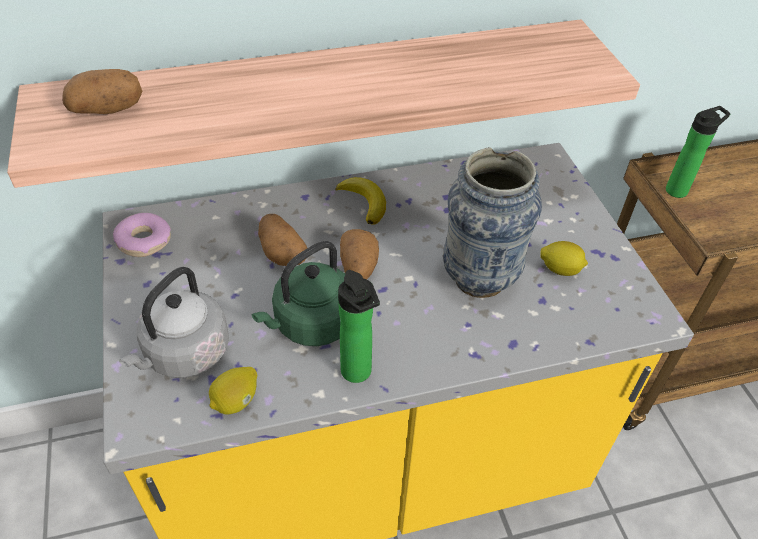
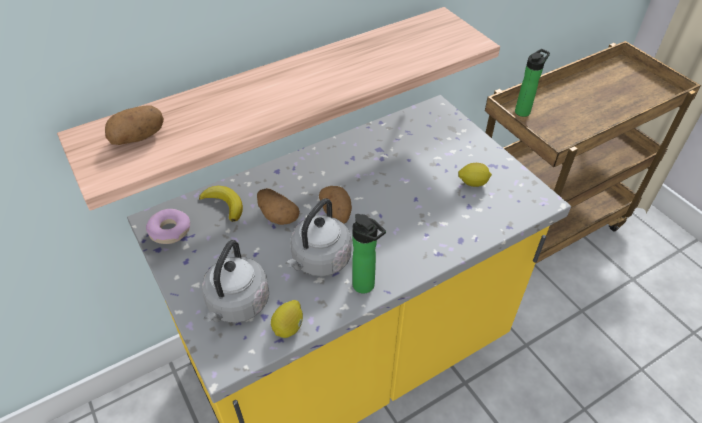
camera: 15 degrees left, 0 degrees up
(311, 324) = (319, 261): green kettle -> grey kettle
(364, 202) = (321, 166): banana -> banana (224, 204)
(479, 278) = (422, 201): vase -> none

